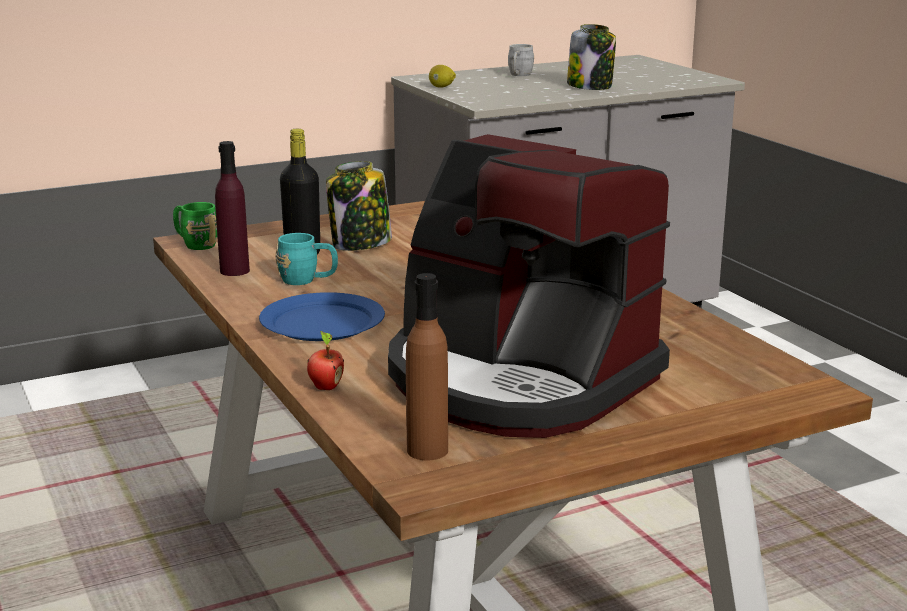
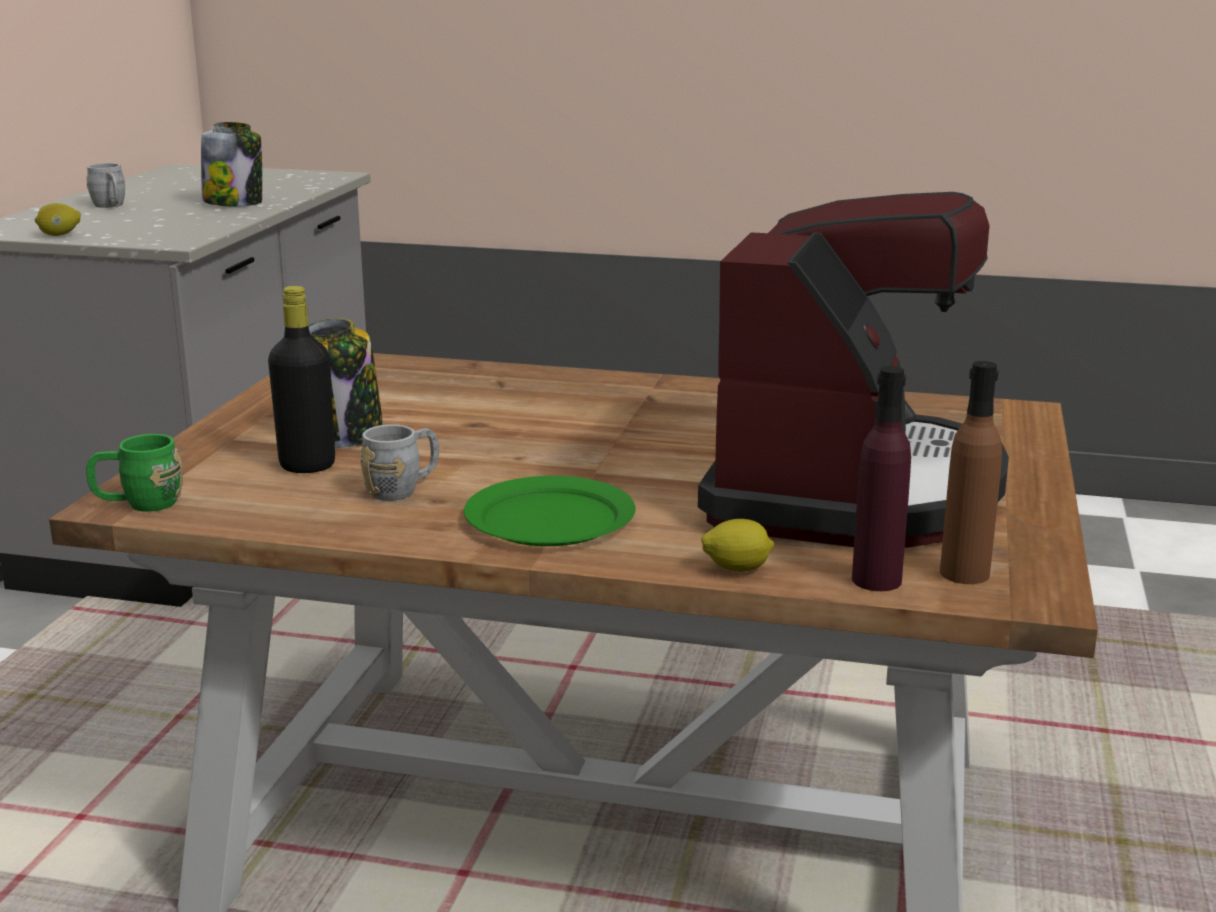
camera: 50 degrees left, 0 degrees up
(234, 271) = (289, 511): purple bottle -> purple bottle (876, 580)
(307, 280) = (403, 489): turquoise mug -> grey mug
(322, 322) = (548, 519): blue plate -> green plate
(325, 387) = (736, 569): apple -> lemon
(518, 380) = (851, 490): coffee machine -> coffee machine turned 60 degrees counterclockwise

